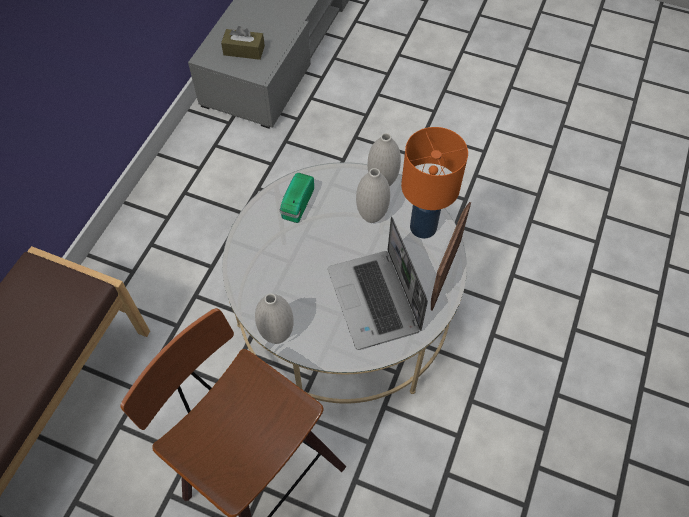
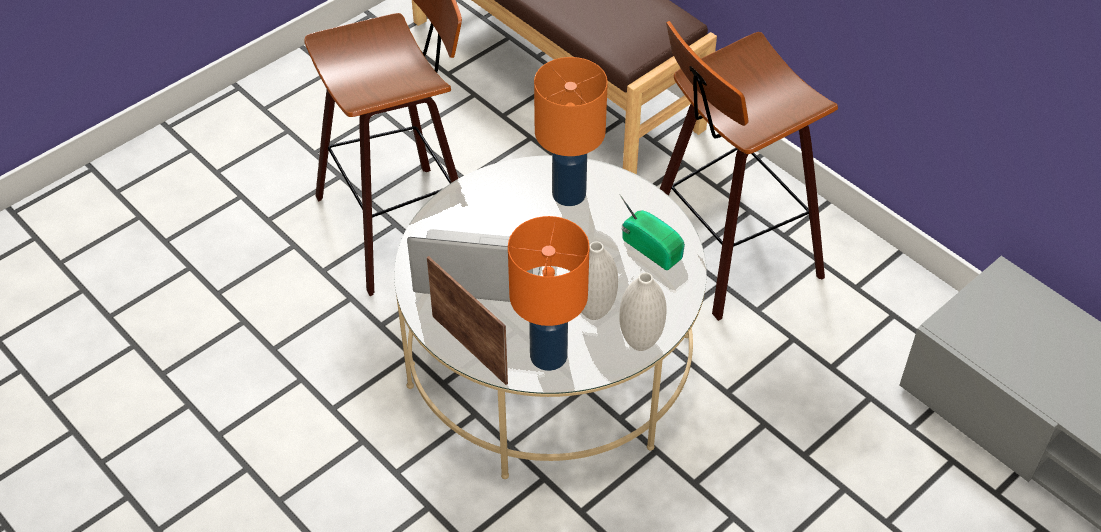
camera: 115 degrees right, 10 degrees down
(200, 245) = (726, 255): none -> stool
(244, 50) = (1006, 324): brown tissue box -> none
(269, 273) = (568, 195): none -> orange table lamp
(277, 335) = (489, 179): white vase -> none

